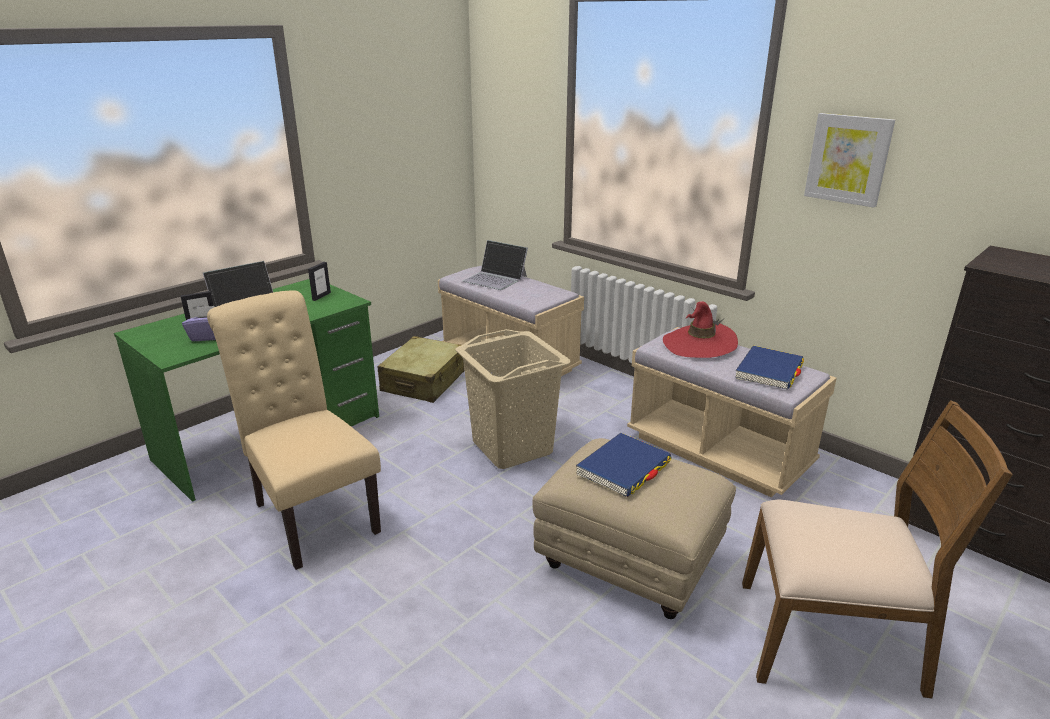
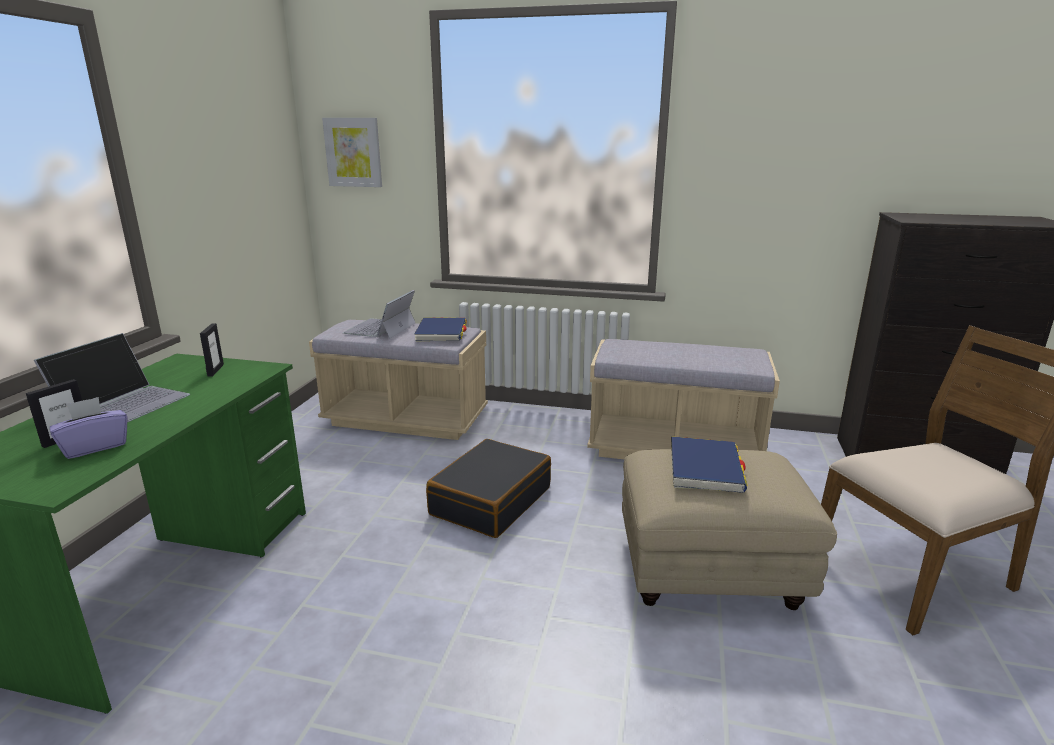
camera: 30 degrees left, 5 degrees down
(311, 513) = (316, 657): beige chair -> none
(424, 381) = (327, 461): beige suitcase -> none
(495, 278) = (380, 328): laptop -> laptop turned 105 degrees clockwise
(512, 447) = (490, 501): beige laundry basket -> black suitcase
(699, 344) = (645, 347): red hat -> none
(769, 371) = (725, 355): blue book -> blue book (441, 333)
(848, 159) = (748, 155): picture -> picture (353, 152)

